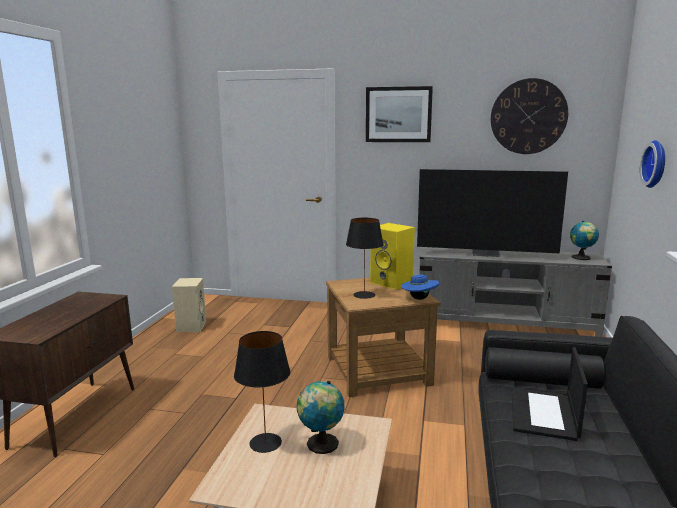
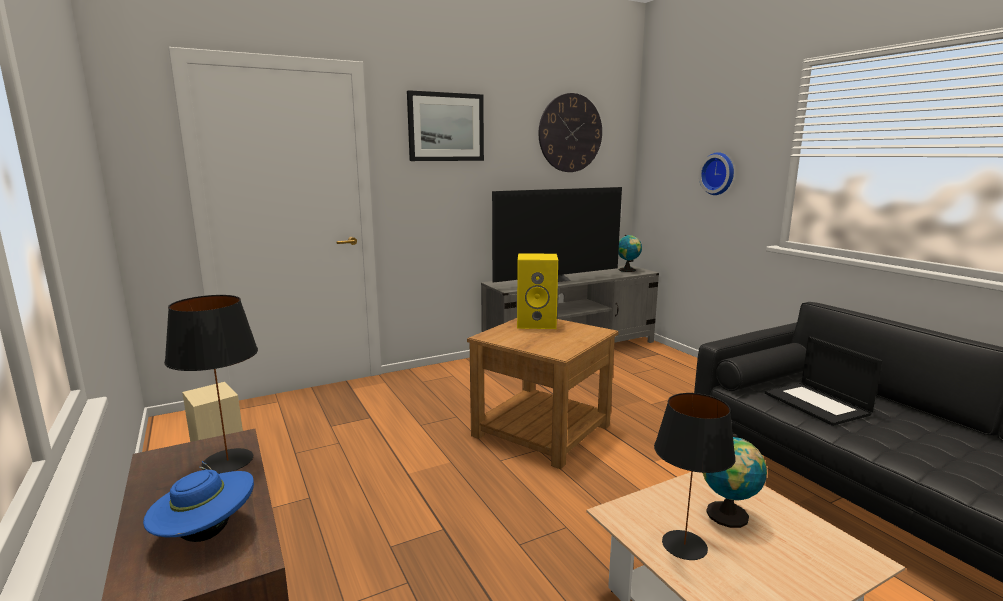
camera: 40 degrees left, 0 degrees up
(364, 295) = (542, 341): black table lamp -> black table lamp (228, 460)
(419, 298) = (596, 332): blue hat -> blue hat (206, 534)

